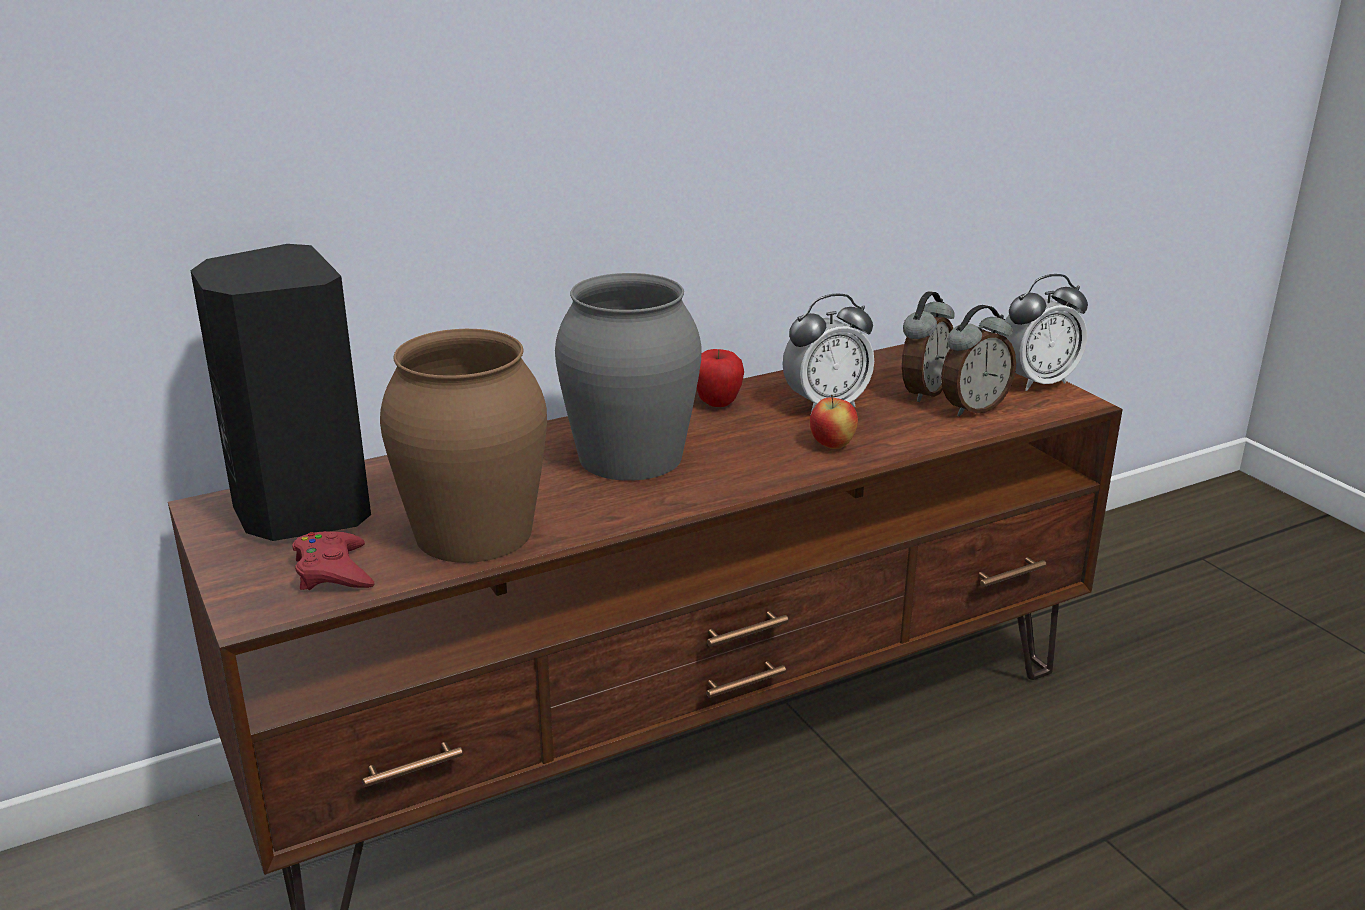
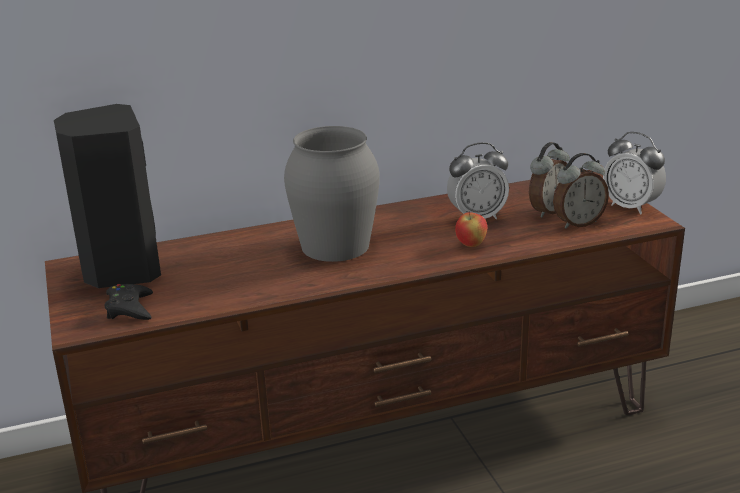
camera: 10 degrees right, 0 degrees up
(333, 571) = (130, 308): red game controller -> black game controller
(472, 532) = (220, 289): brown vase -> none
(717, 403) = (404, 213): apple -> none
(1036, 382) = (631, 207): alarm clock -> alarm clock turned 60 degrees clockwise

